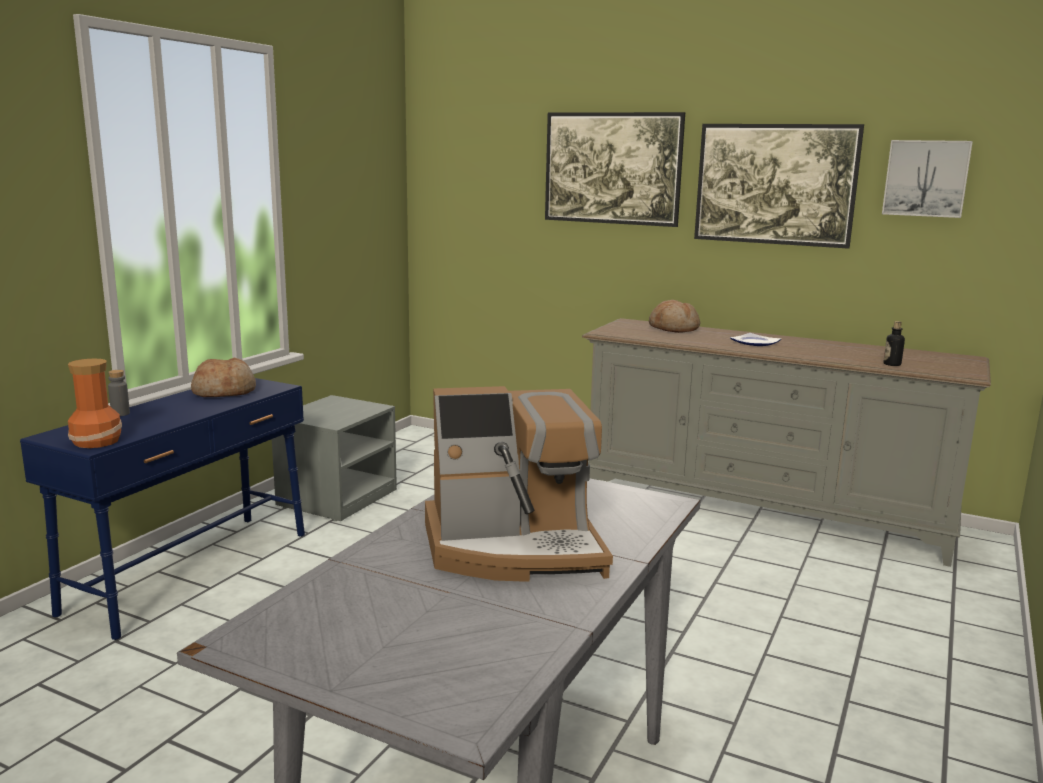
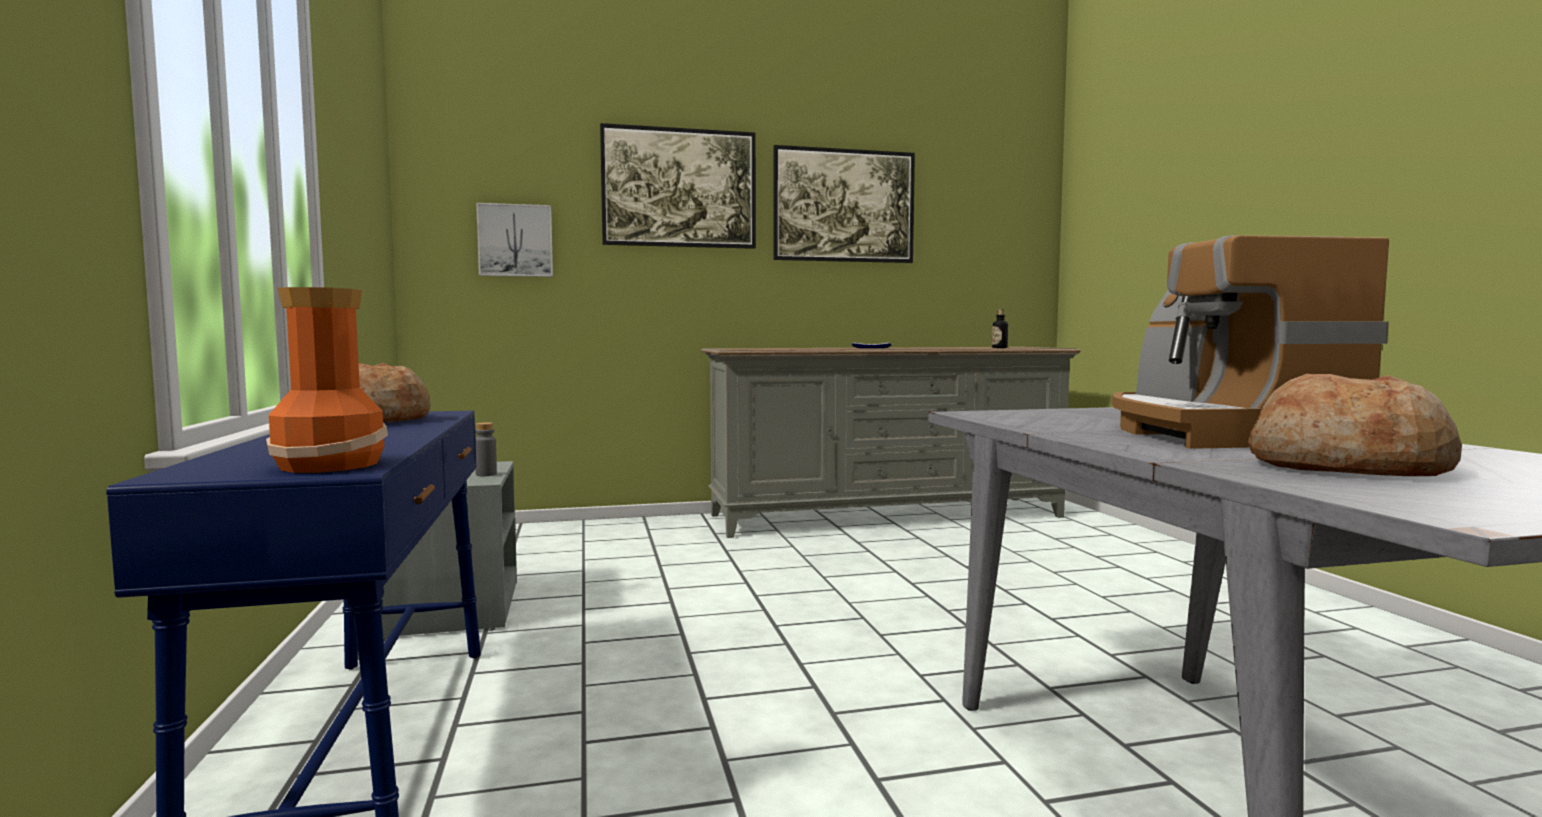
camera: 40 degrees left, 10 degrees down
(120, 414) = (254, 447): grey bottle -> grey bottle (486, 474)
(514, 548) = (1219, 433): coffee machine -> coffee machine turned 135 degrees clockwise
(673, 328) = (777, 348): bread -> bread (1348, 467)
(926, 178) = (963, 201): picture -> picture (515, 241)

